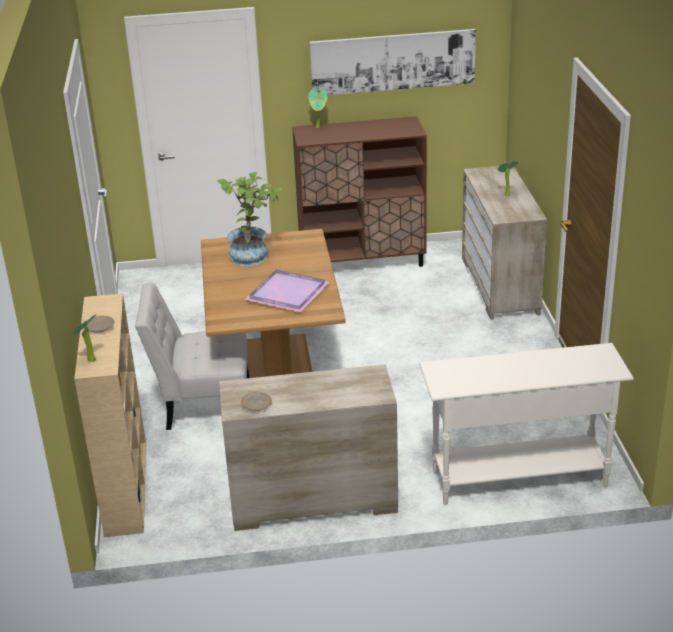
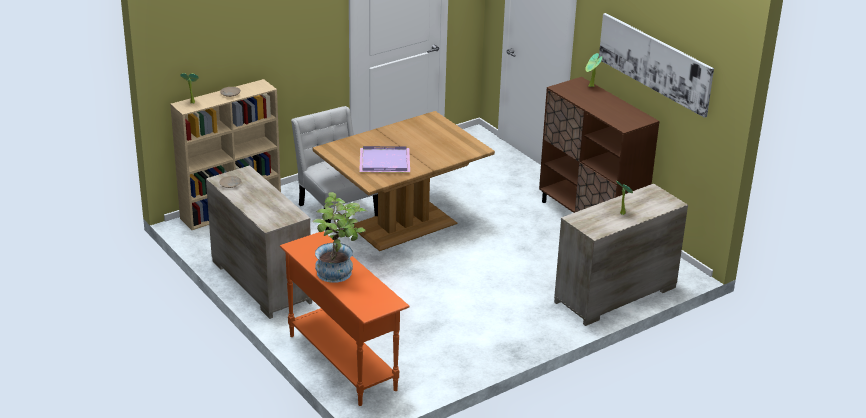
camera: 60 degrees right, 0 degrees up
(253, 255) = (428, 135): potted plant -> potted plant (339, 274)
(518, 478) = (342, 362): white console table -> orange console table

